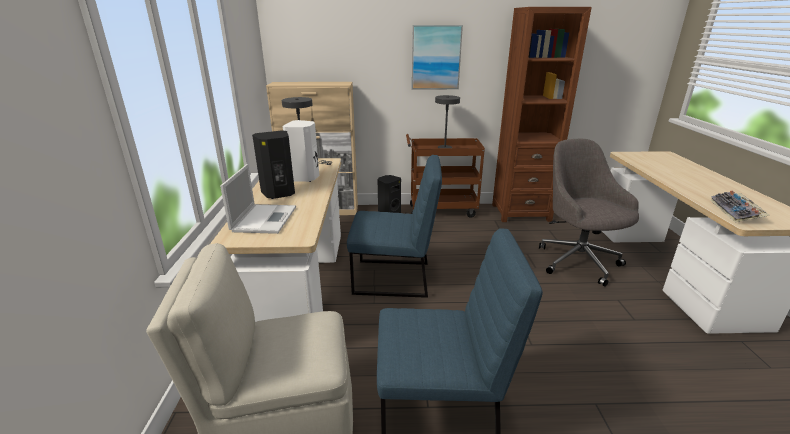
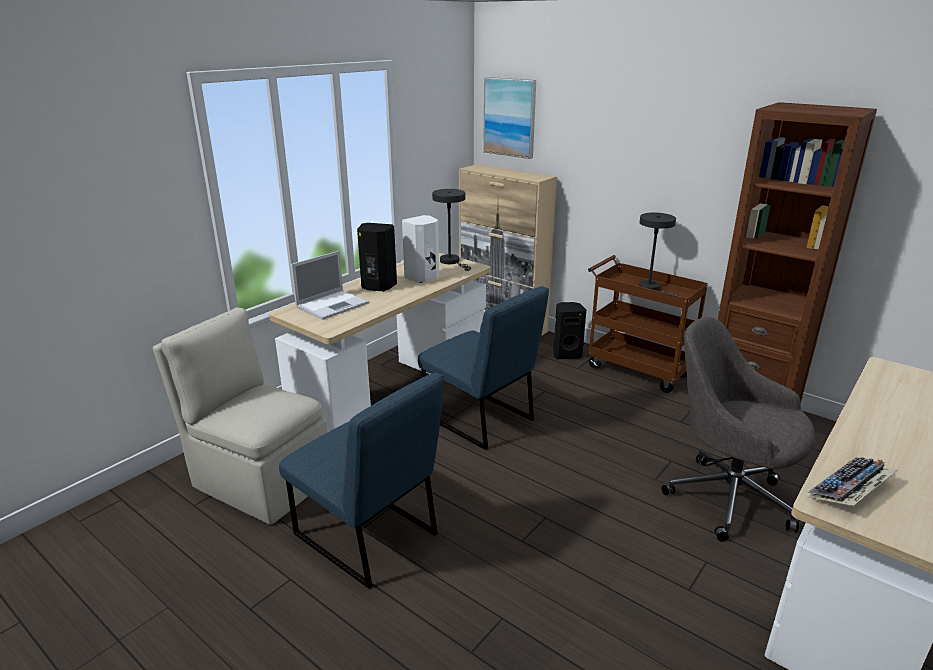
camera: 40 degrees right, 0 degrees up
(436, 57) = (661, 160): picture -> picture (510, 117)
(577, 261) = (727, 499): grey office chair -> grey office chair turned 75 degrees counterclockwise

